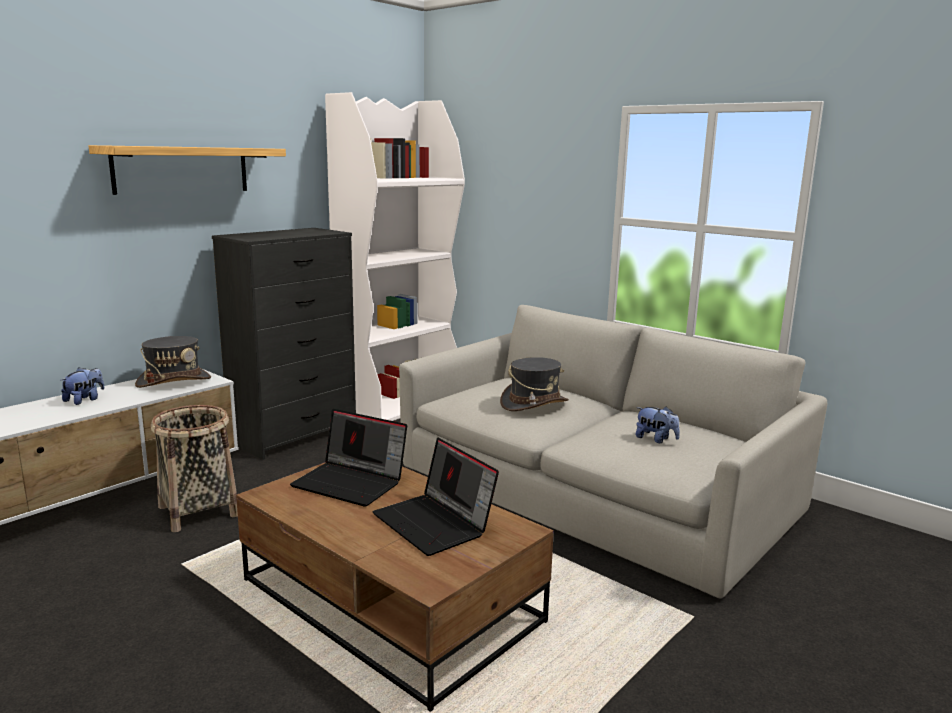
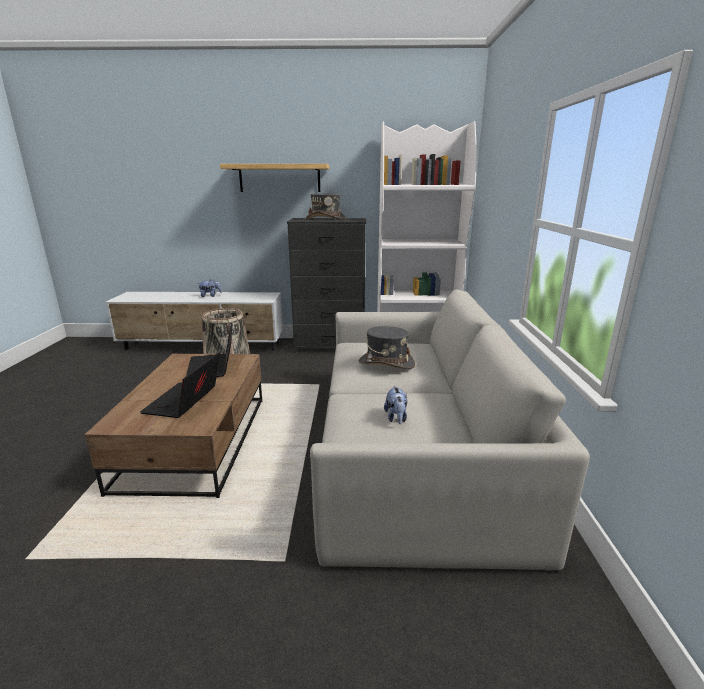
camera: 50 degrees right, 5 degrees up
(174, 381) = (254, 296): grey hat -> grey hat (326, 219)

